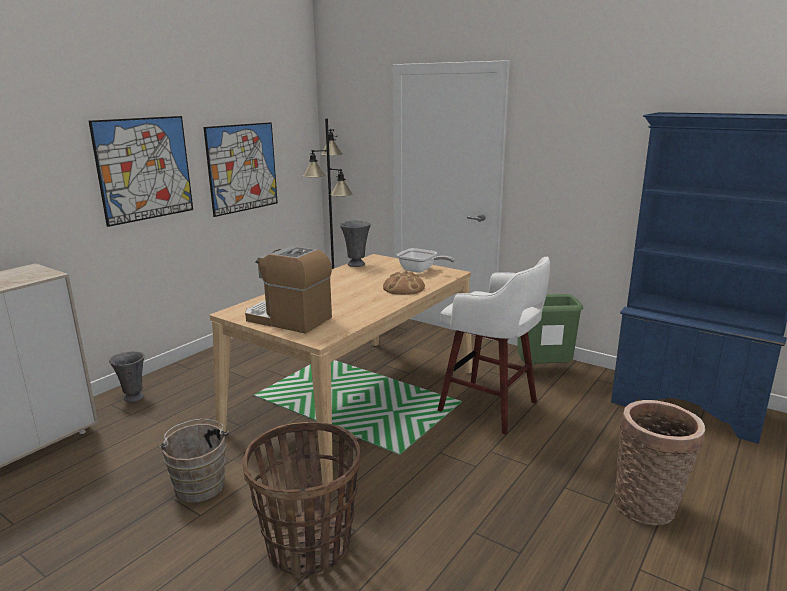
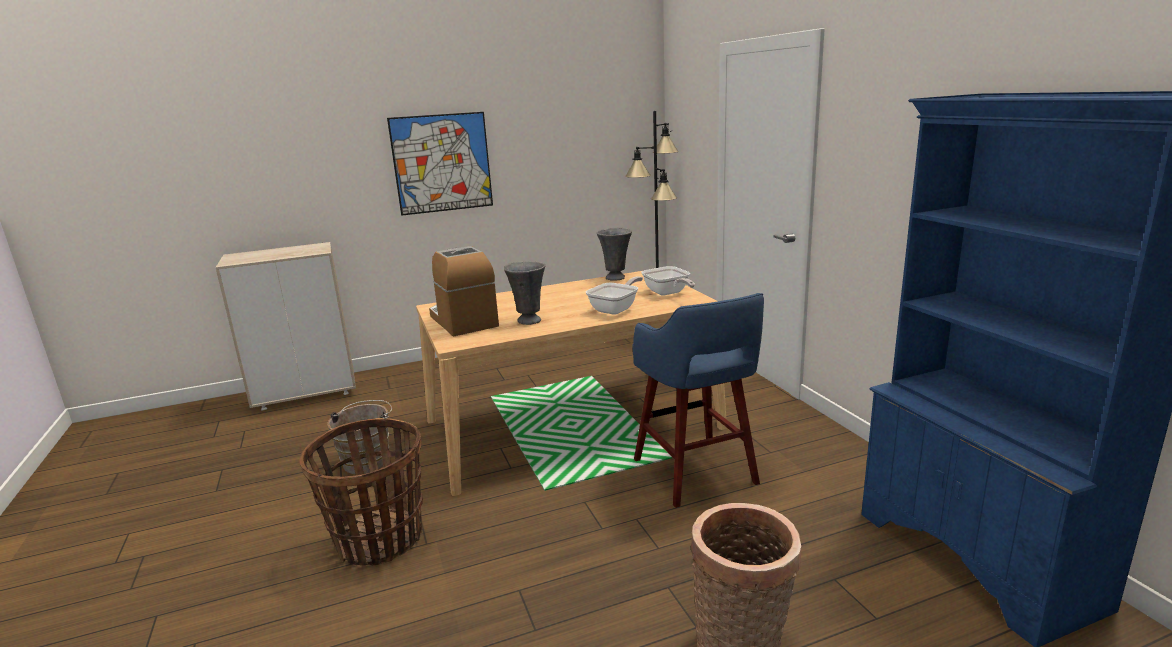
camera: 35 degrees right, 0 degrees up
(133, 397) = (406, 375): grey vase -> grey vase (529, 320)
(242, 168) = (555, 165): picture -> none
(404, 288) = (616, 309): bread -> frying pan
(490, 408) = (696, 474): white stool -> blue stool
(543, 370) = (817, 451): green trash can -> none

